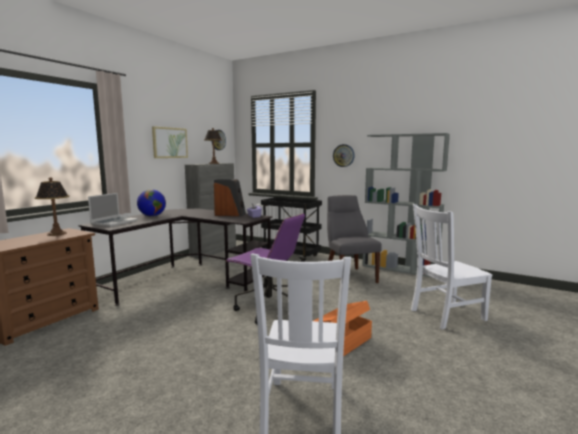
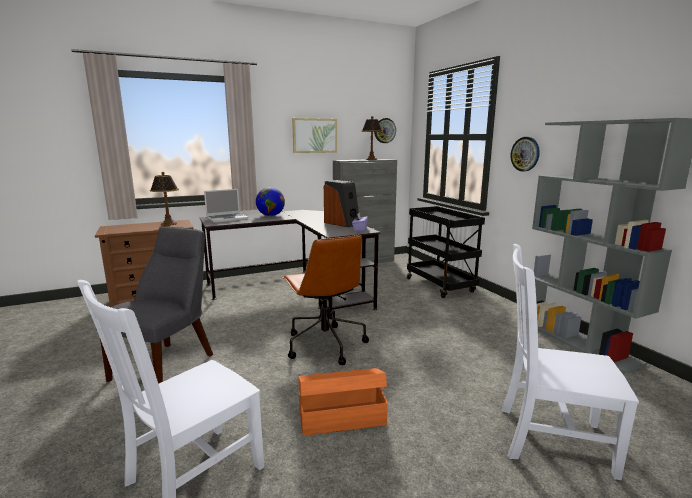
camera: 35 degrees right, 5 degrees up
(267, 309) = (324, 344): purple office chair -> brown office chair
(349, 276) = (480, 331): grey chair -> grey chair (167, 365)

